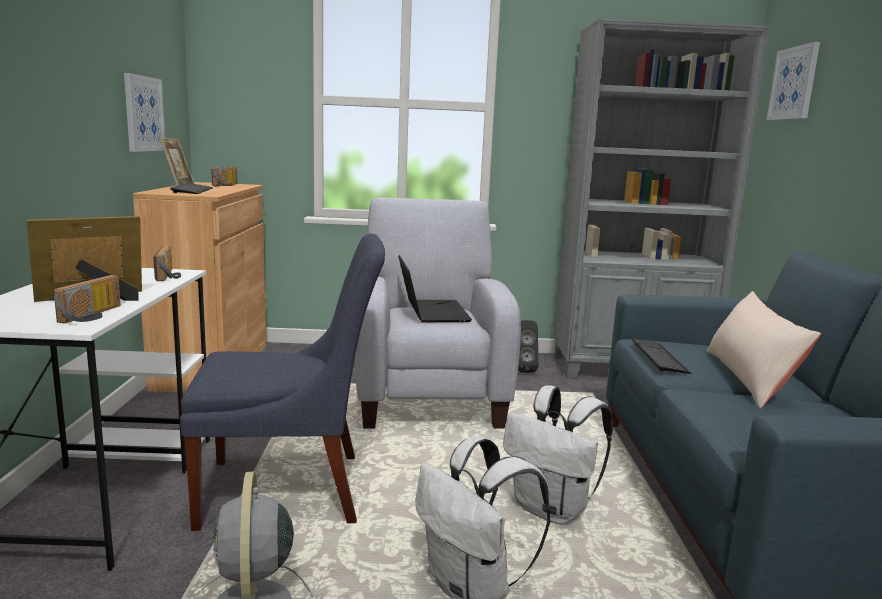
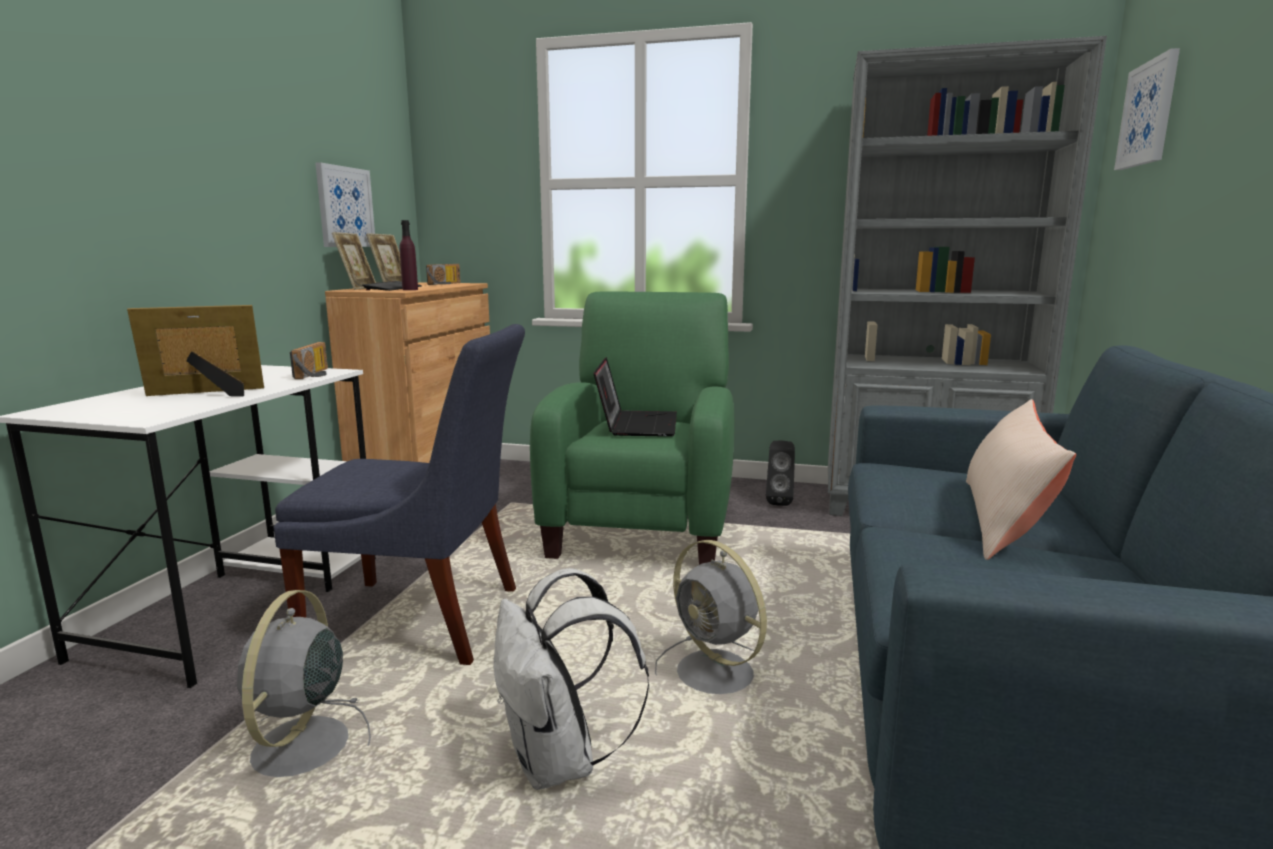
camera: 15 degrees right, 0 degrees up
(94, 315) = (179, 409): radio -> none
(159, 190) = (358, 288): none -> picture frame
(214, 193) = (410, 289): none -> purple bottle
(428, 394) = (644, 524): grey armchair -> green armchair
(552, 510) = (718, 675): white backpack -> grey fan
(659, 358) = (886, 487): keyboard -> none

